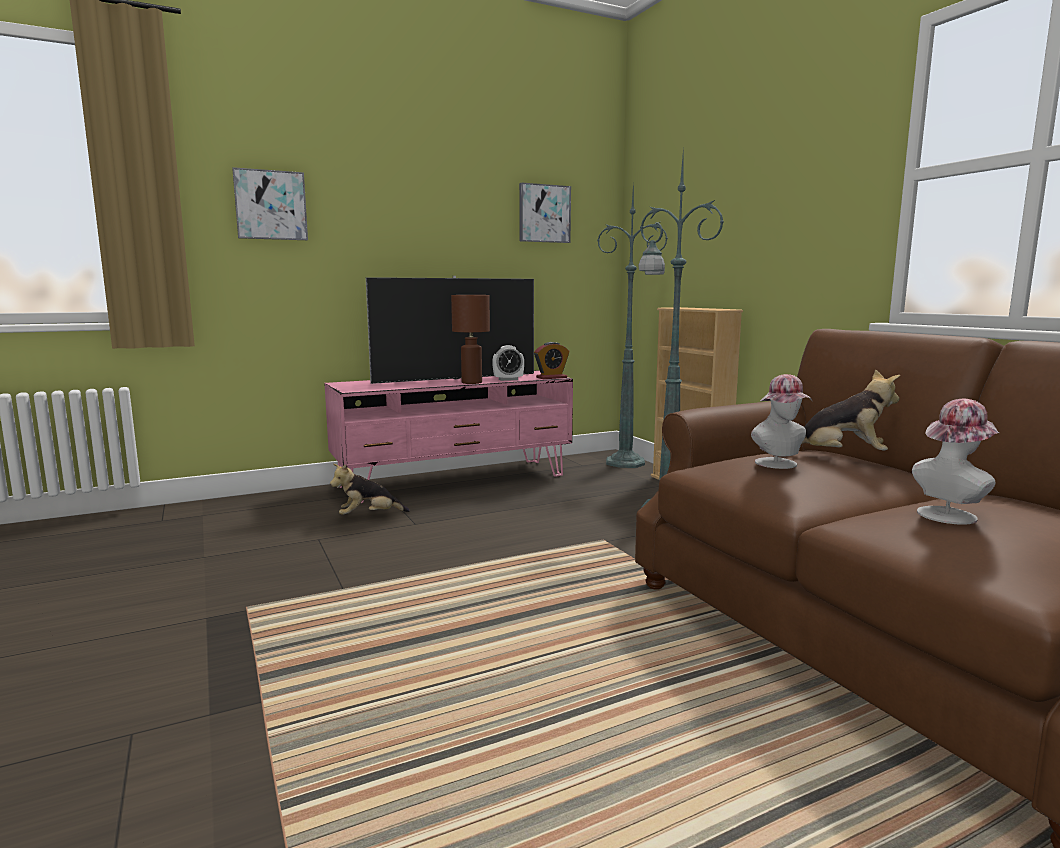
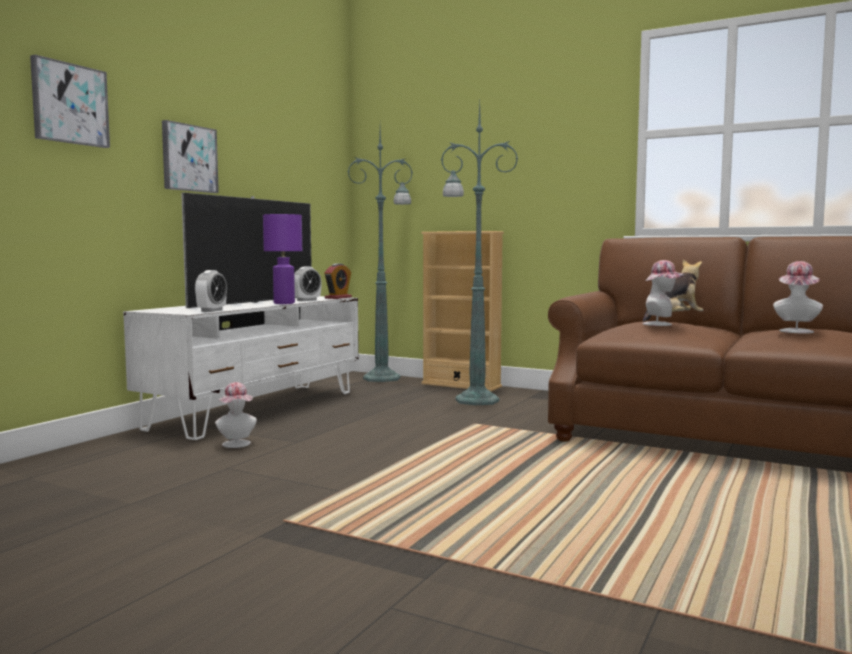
camera: 35 degrees left, 5 degrees down
(369, 516) = (237, 445): plush toy -> hat
(376, 389) = (211, 311): none -> alarm clock
(454, 480) = (258, 409): pink tv stand -> white tv stand
(471, 382) = (283, 303): brown table lamp -> purple table lamp
(544, 213) = (299, 143): picture -> picture (188, 158)

